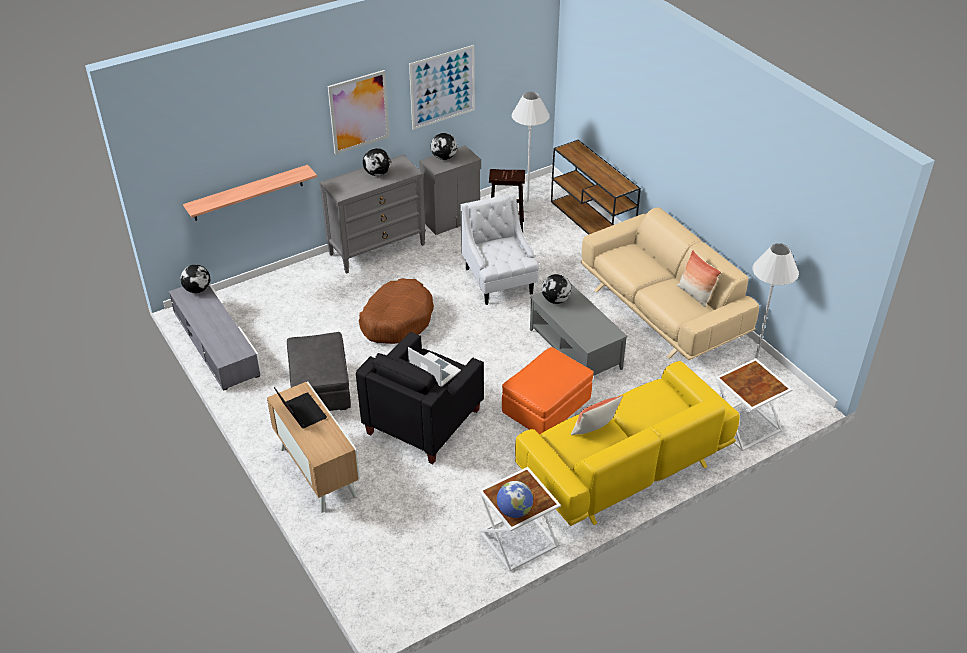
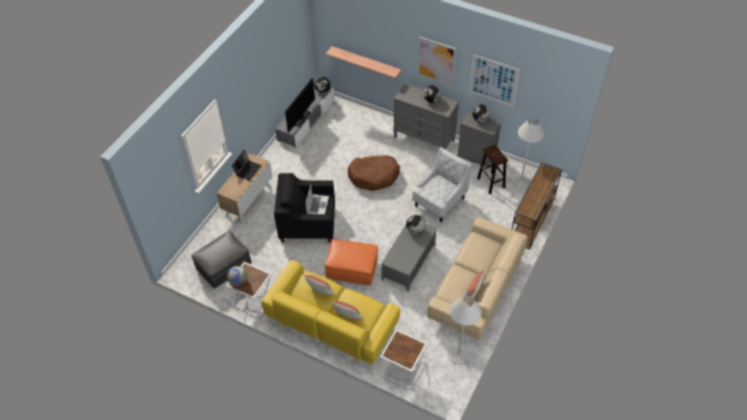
camera: 60 degrees right, 10 degrees up
(228, 332) = (301, 118): none -> television
(320, 389) = (302, 174): grey ottoman -> grey ottoman (224, 267)
(656, 420) = (347, 316): none -> pillow

